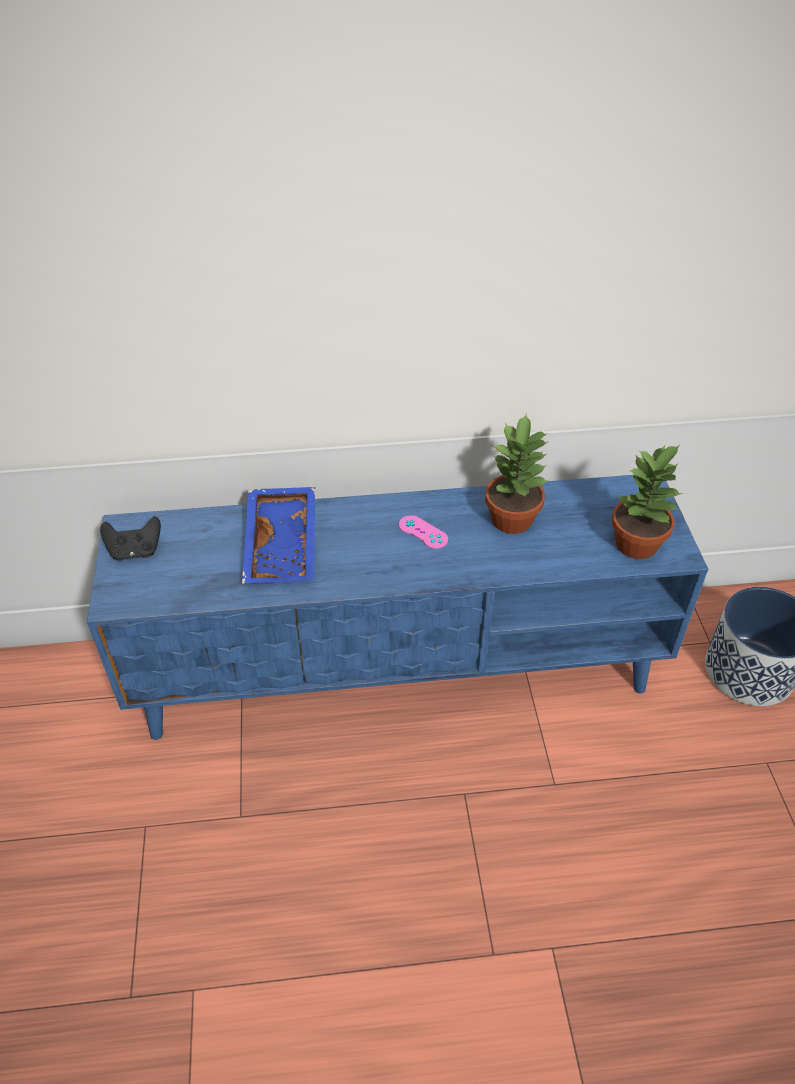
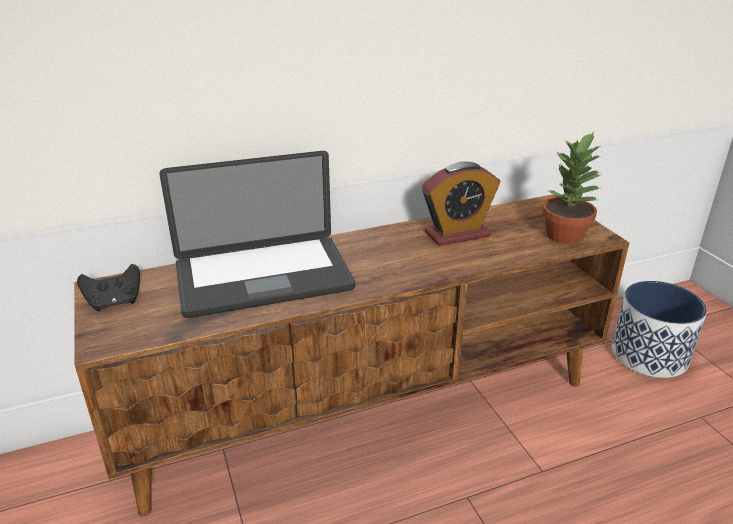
camera: 15 degrees left, 15 degrees down
(284, 545) = (263, 278): blue tray -> laptop
(399, 668) = (367, 406): blue tv stand -> brown tv stand
(423, 532) = (386, 252): pink game controller -> none
(513, 519) = (457, 234): potted plant -> alarm clock

